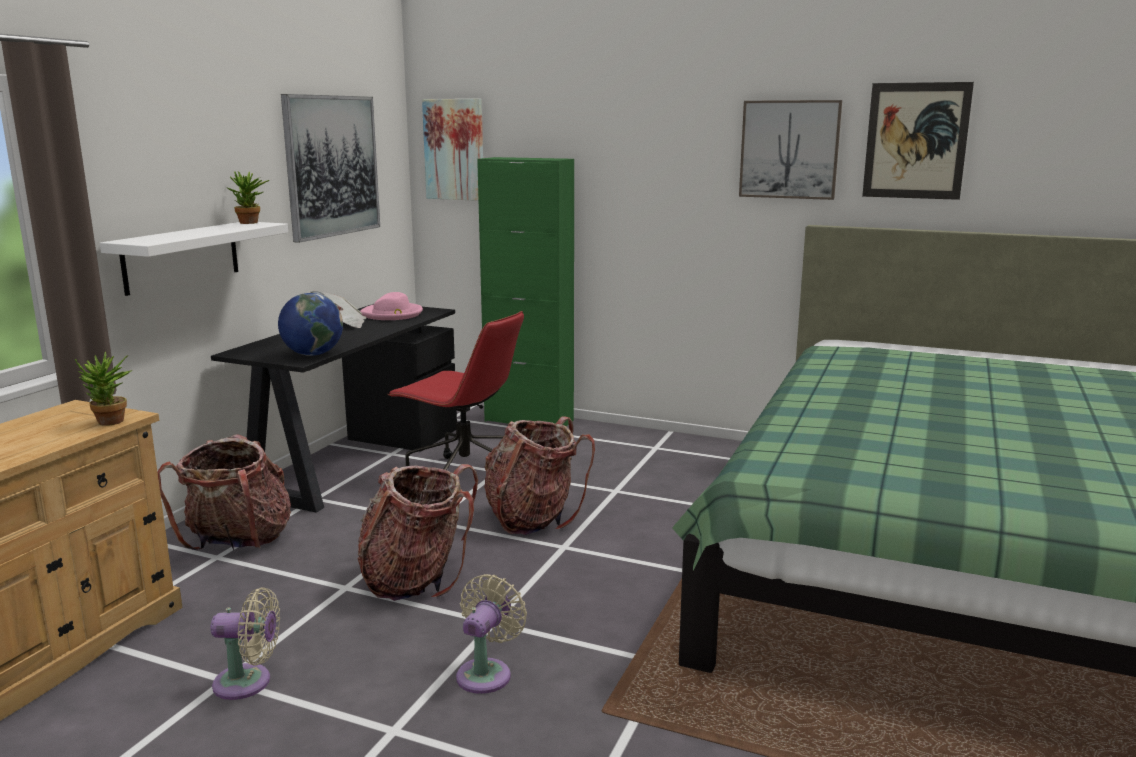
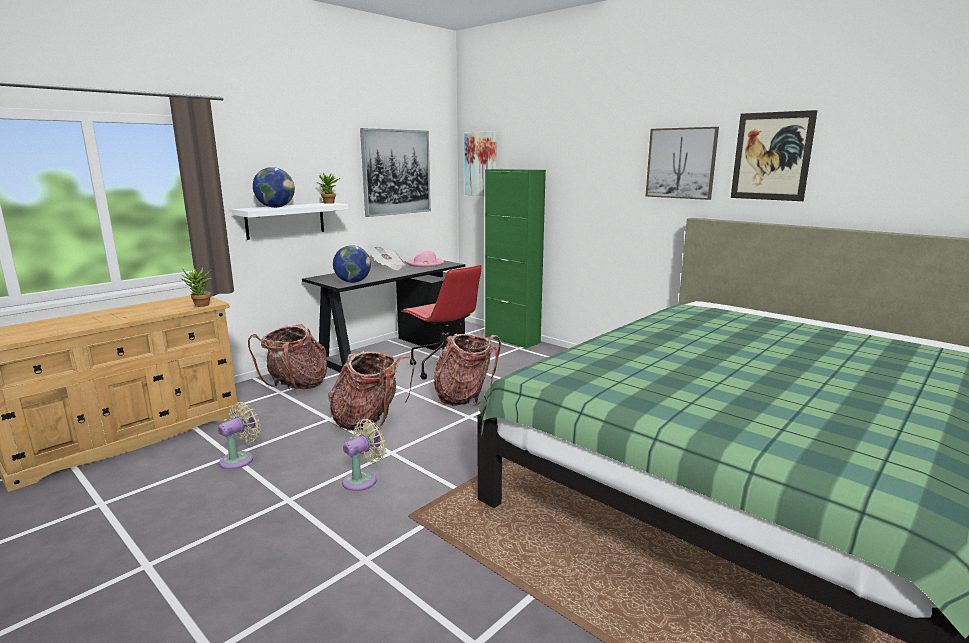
camera: 20 degrees right, 0 degrees up
(177, 235) = (275, 207): none -> globe
(248, 683) = (240, 459): beige fan -> beige fan turned 75 degrees counterclockwise

